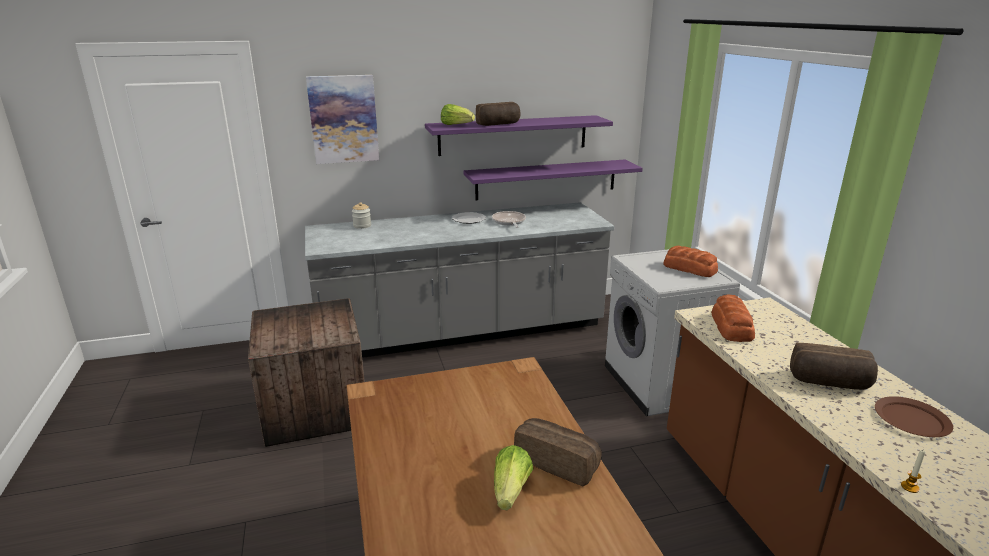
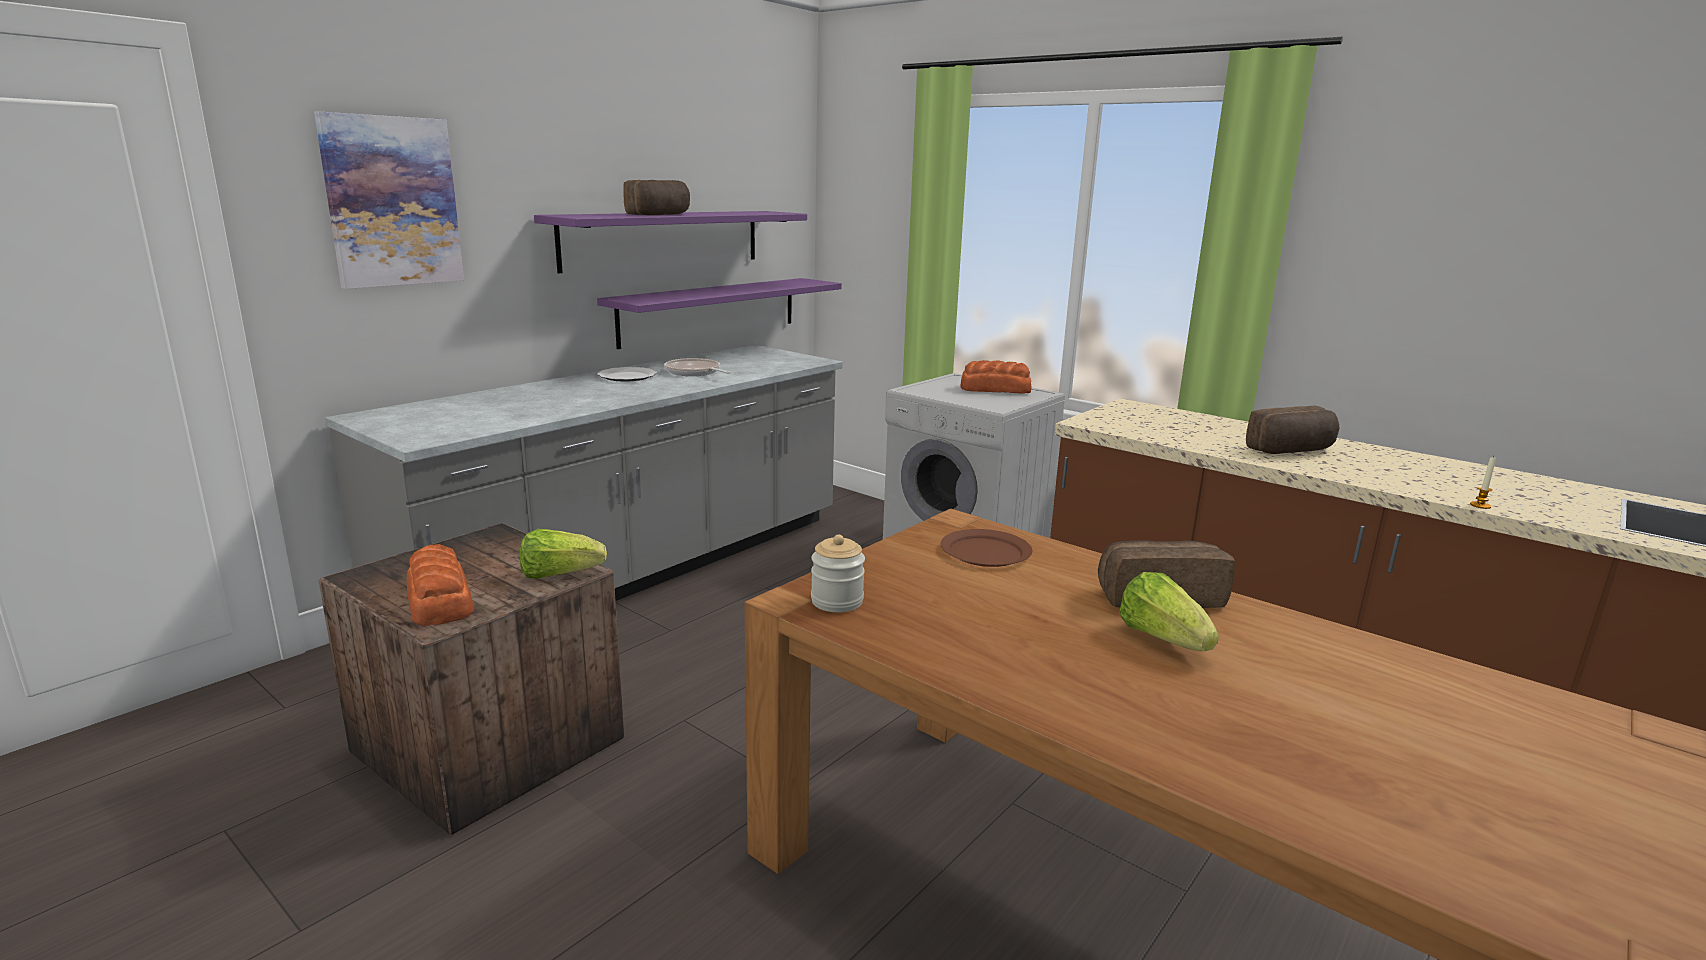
camera: 35 degrees left, 5 degrees down
(362, 226) = (449, 403): jar -> jar (837, 601)
(456, 125) = (597, 215): lettuce -> lettuce (559, 575)
(731, 327) = (1134, 426): bread -> bread (439, 600)
(912, 420) = (1393, 461): brown plate -> brown plate (986, 552)

